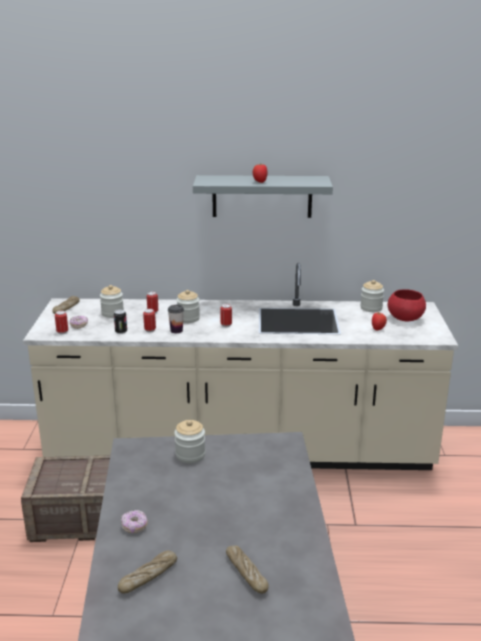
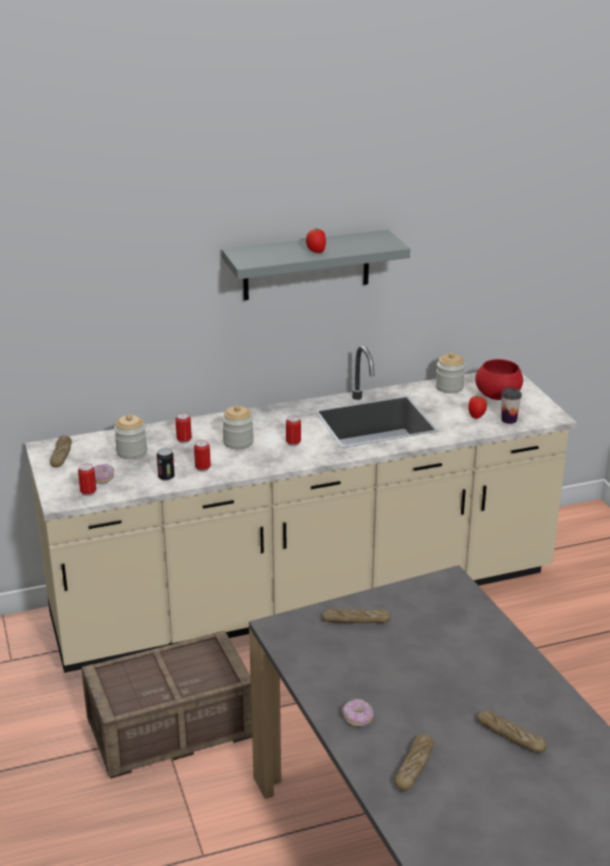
camera: 20 degrees left, 5 degrees up
(176, 330) = (237, 462): cup -> cup (509, 420)
(190, 455) = (355, 621): jar -> bread

